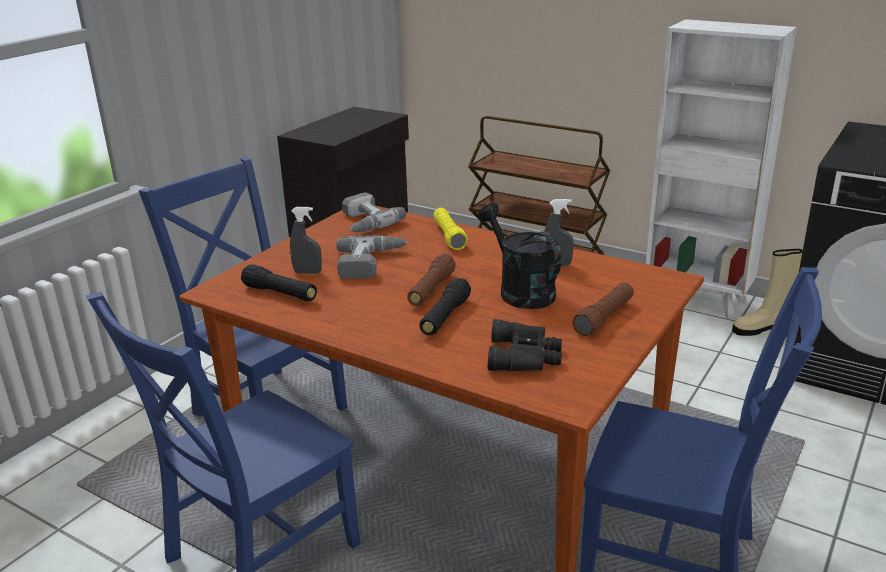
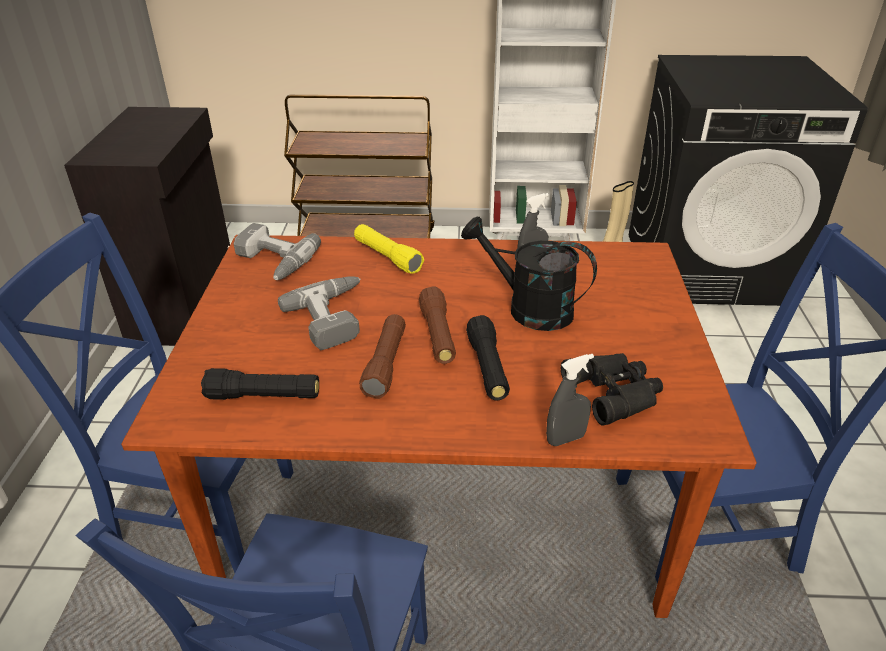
camera: 30 degrees left, 10 degrees up
(307, 272) = (269, 353): grey spray bottle -> grey spray bottle (565, 439)
(604, 318) = (637, 318): brown flashlight -> brown flashlight (386, 364)

